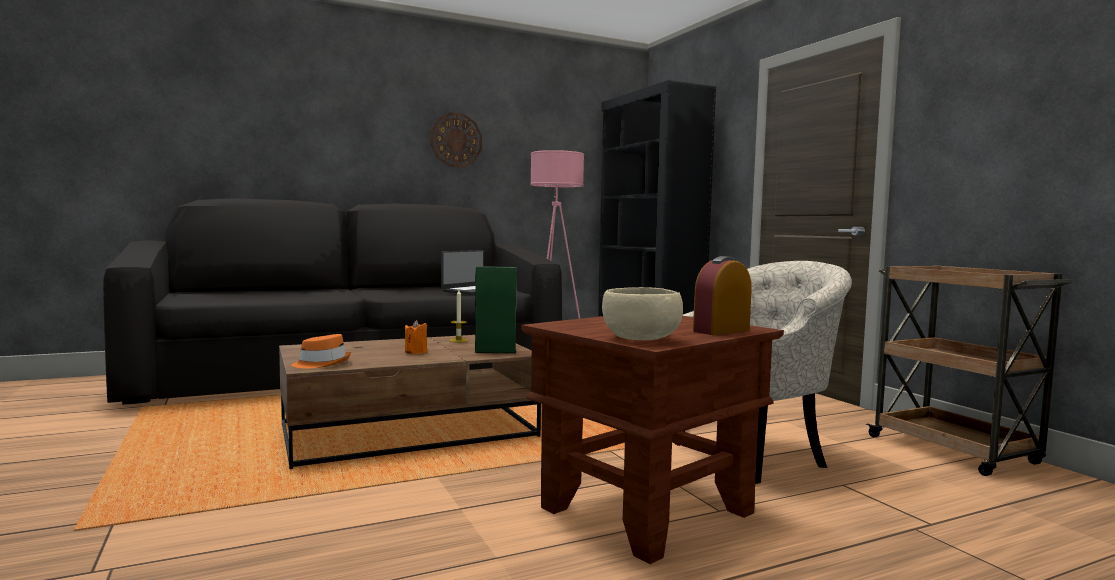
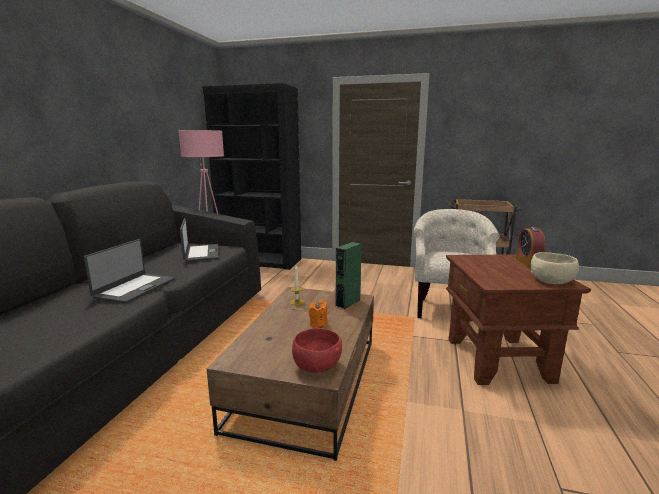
camera: 50 degrees left, 10 degrees up
(322, 363) = (316, 366): orange hat -> red bowl
(354, 294) = (134, 288): none -> laptop
(456, 140) = (117, 118): wall clock -> none

